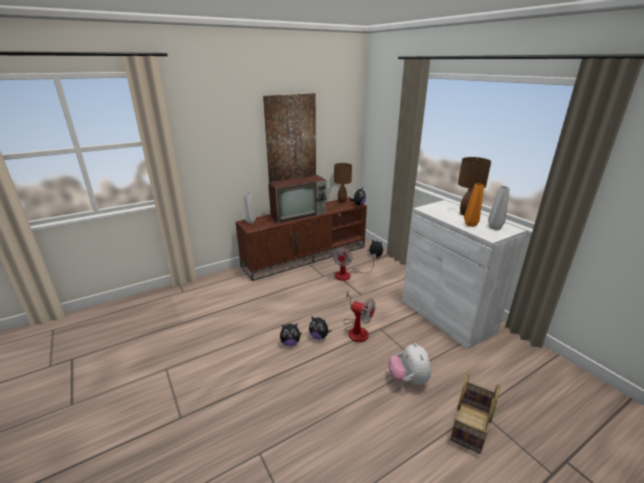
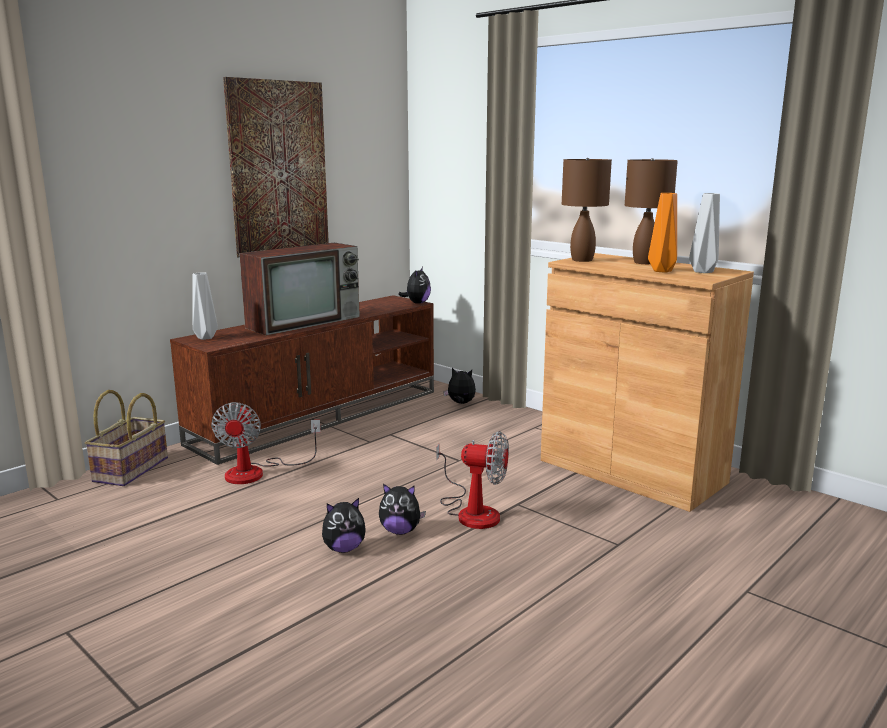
camera: 15 degrees left, 10 degrees down
(342, 201) = (382, 300): brown table lamp -> brown table lamp (583, 260)
(348, 274) = (419, 434): fan -> fan (257, 472)
(408, 379) = (603, 569): plush toy -> none
(446, 316) = (631, 471): white cabinet -> brown cabinet
(470, 427) = (744, 616): basket -> basket (132, 470)

